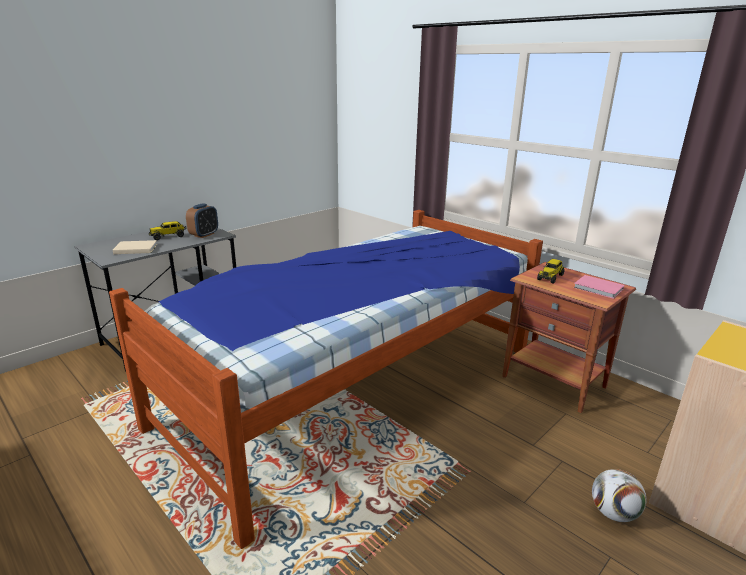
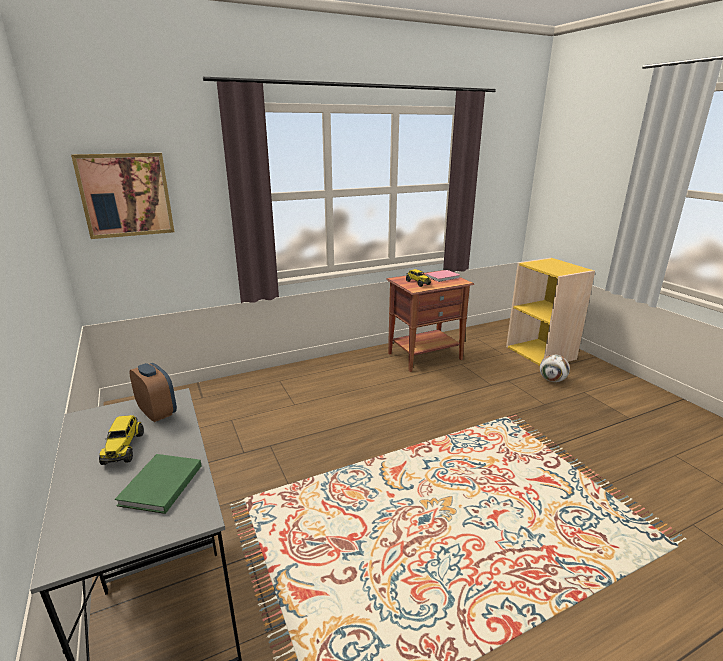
camera: 70 degrees left, 0 degrees up
(135, 249) = (159, 486): beige book -> green book
(355, 384) = (390, 443): bed -> none
(368, 119) = (126, 195): none -> picture

